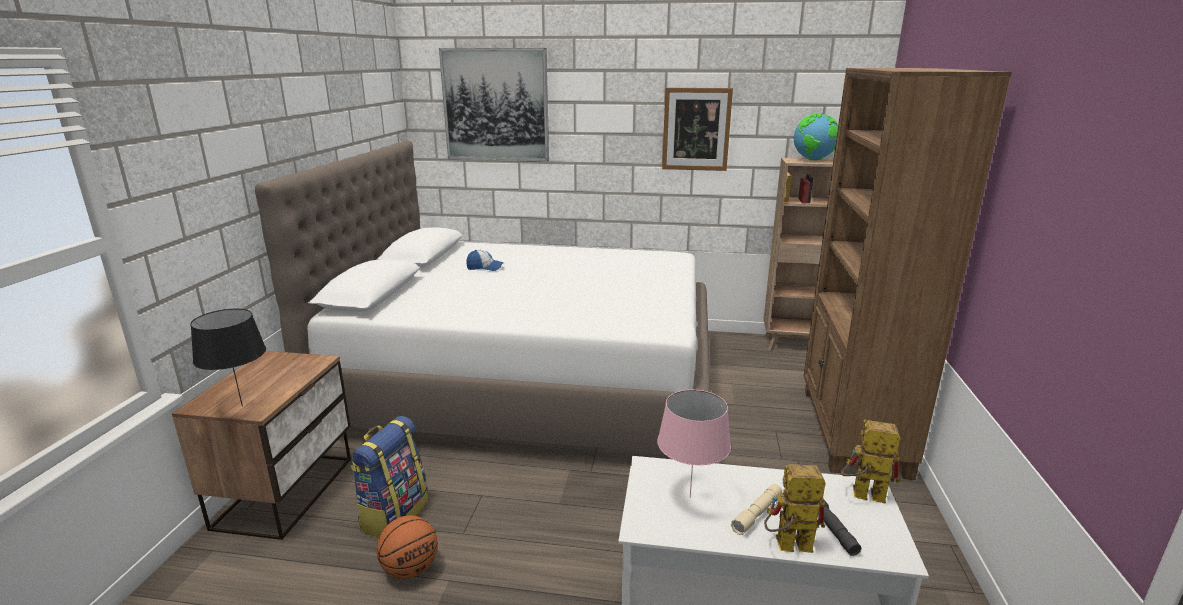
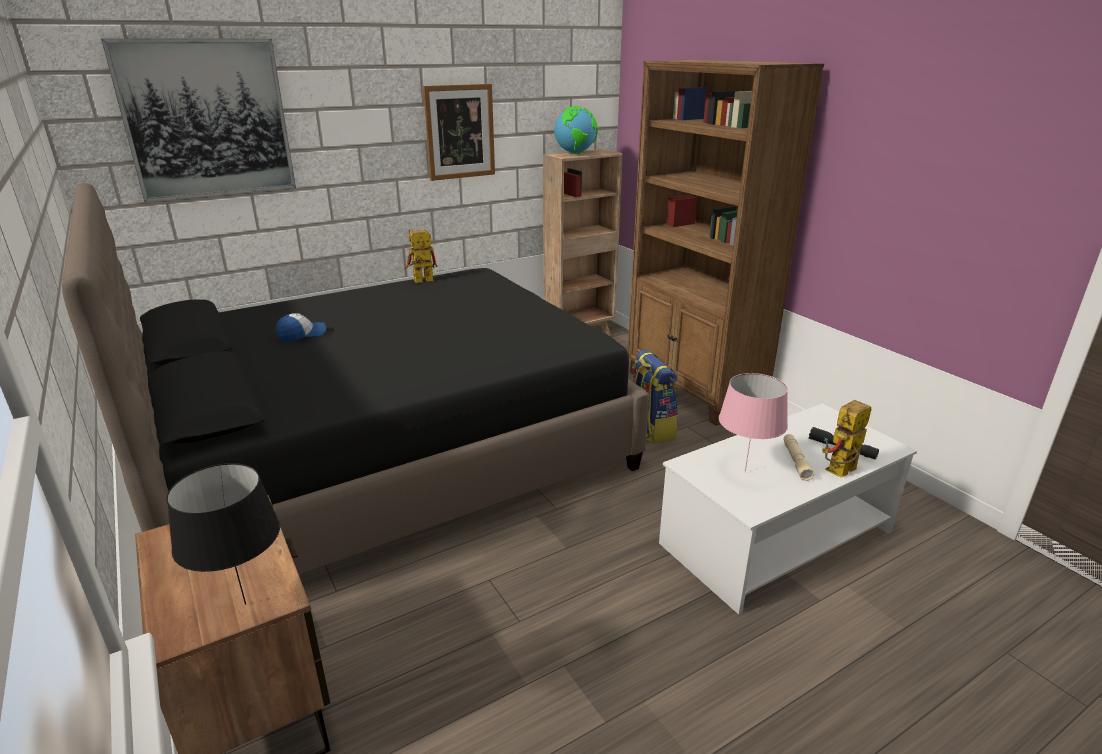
camera: 40 degrees left, 5 degrees up
(394, 514) = (425, 647): backpack -> backpack (649, 429)
(410, 568) = (515, 680): basketball -> none
(530, 382) = (388, 455): white bed -> black bed
(861, 495) = (826, 420): toy robot -> toy robot (419, 281)

